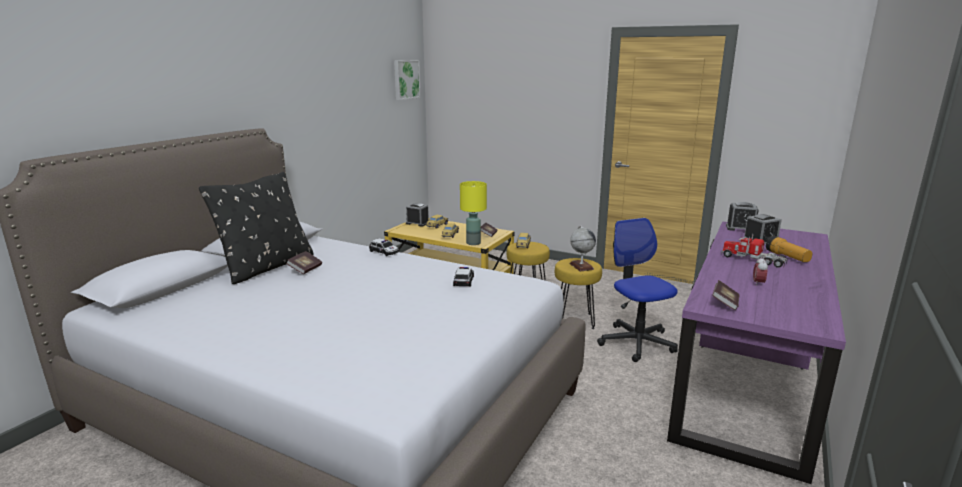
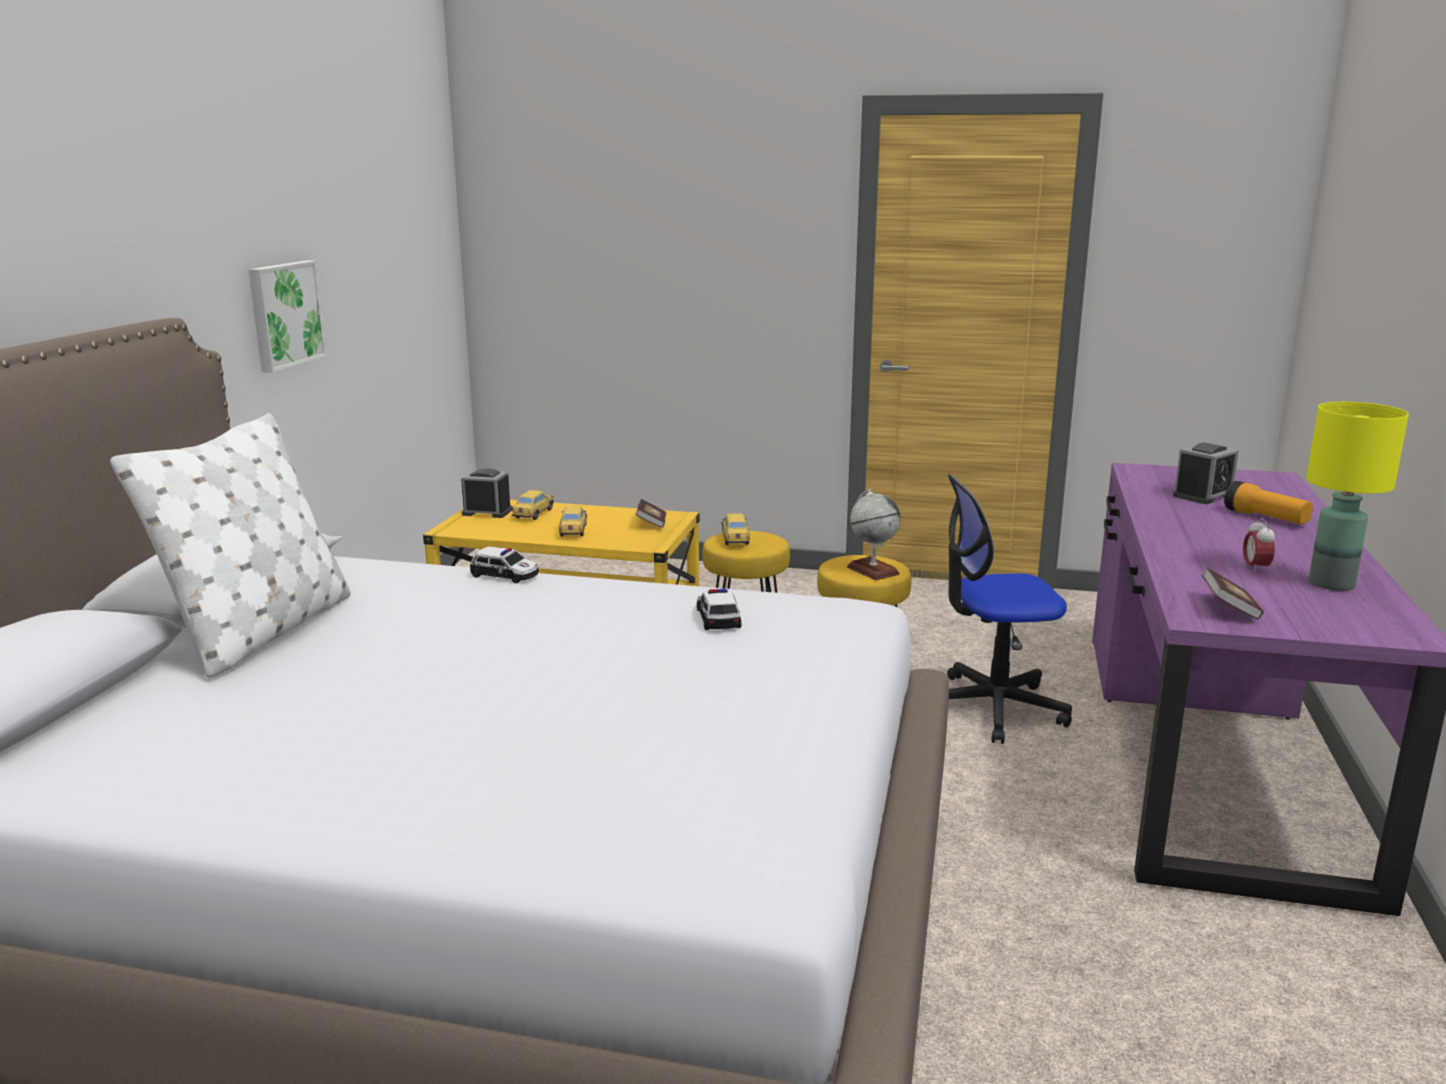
camera: 15 degrees left, 0 degrees up
(267, 267) = (261, 632): black pillow -> white pillow
(305, 269) = (356, 629): book -> none
(406, 79) = (426, 204): picture -> picture (284, 314)
(473, 243) = (632, 543): yellow table lamp -> yellow table lamp (1331, 583)
(636, 342) = (992, 708): office chair -> office chair turned 60 degrees counterclockwise
(740, 228) = (1152, 473): alarm clock -> none
(753, 260) = (1215, 528): toy truck -> none

